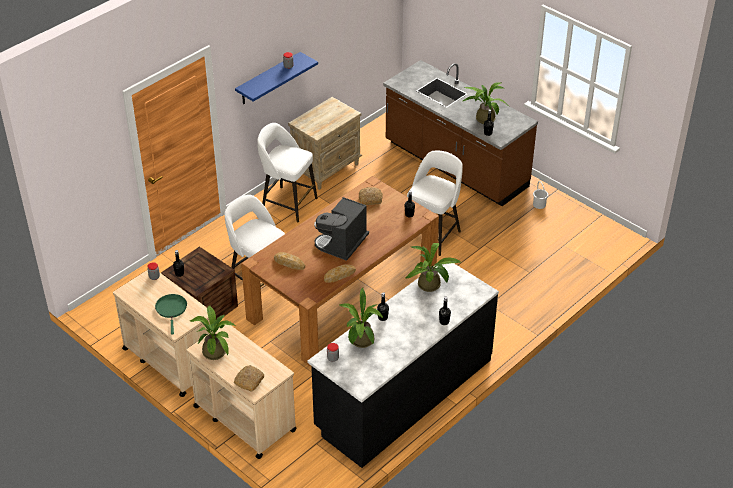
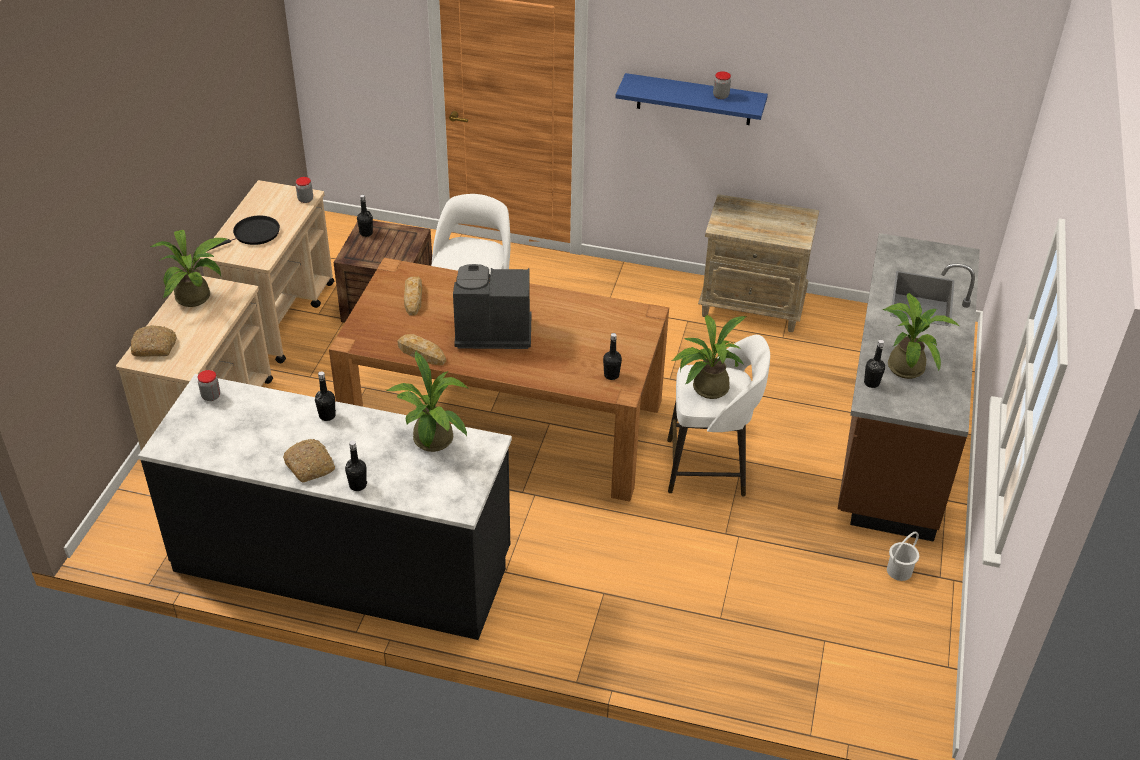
camera: 60 degrees right, 0 degrees up
(171, 309) = (253, 234): green frying pan -> black frying pan
(287, 203) = (646, 299): white stool -> none
(361, 342) = (260, 412): potted plant -> potted plant (705, 389)
(370, 199) = (613, 324): bread -> bread (310, 466)

